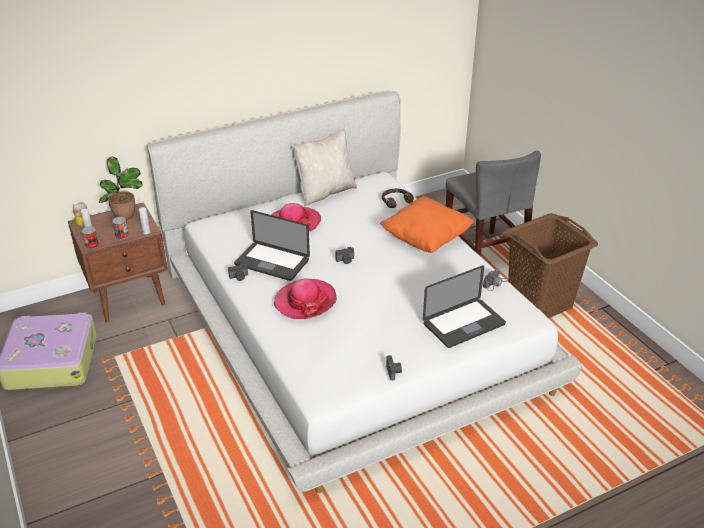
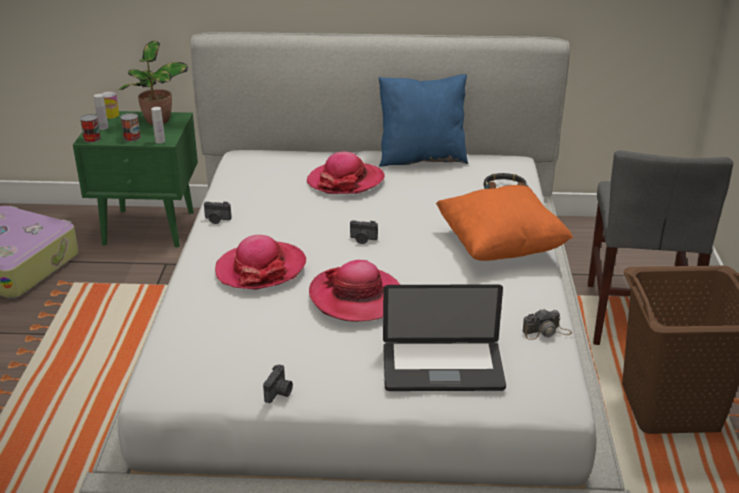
camera: 30 degrees right, 5 degrees down
(130, 297) = (150, 228): brown nightstand -> green nightstand
(272, 262) = (271, 215): laptop -> none
(325, 192) = (422, 158): beige pillow -> blue pillow
(380, 299) = (356, 297): none -> hat

